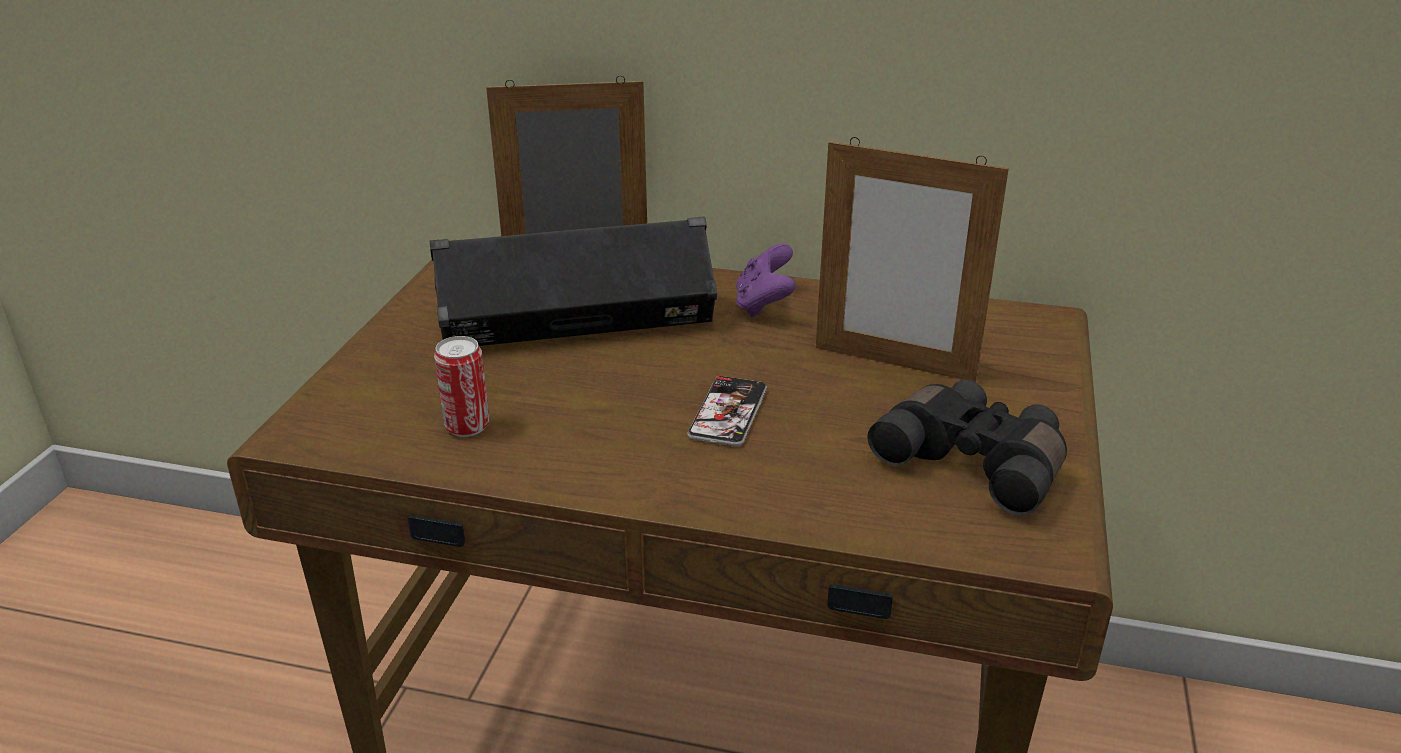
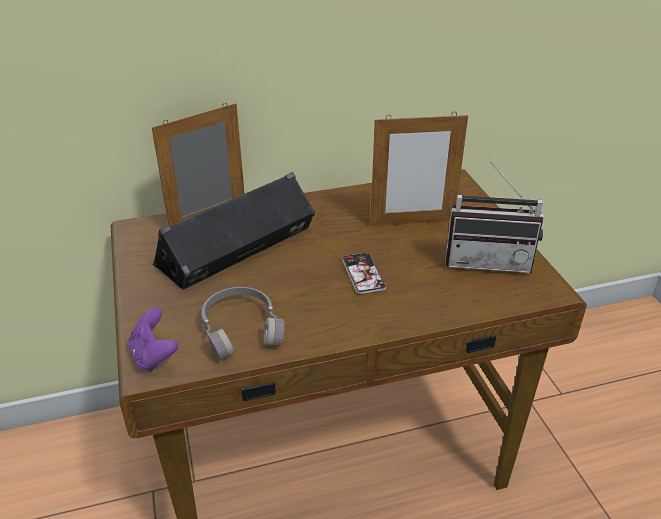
camera: 30 degrees left, 5 degrees up
(467, 426) = (242, 328): can -> grey headphones
(764, 305) = (325, 210): purple game controller -> purple game controller (154, 356)
(975, 461) = (488, 260): black binoculars -> radio

